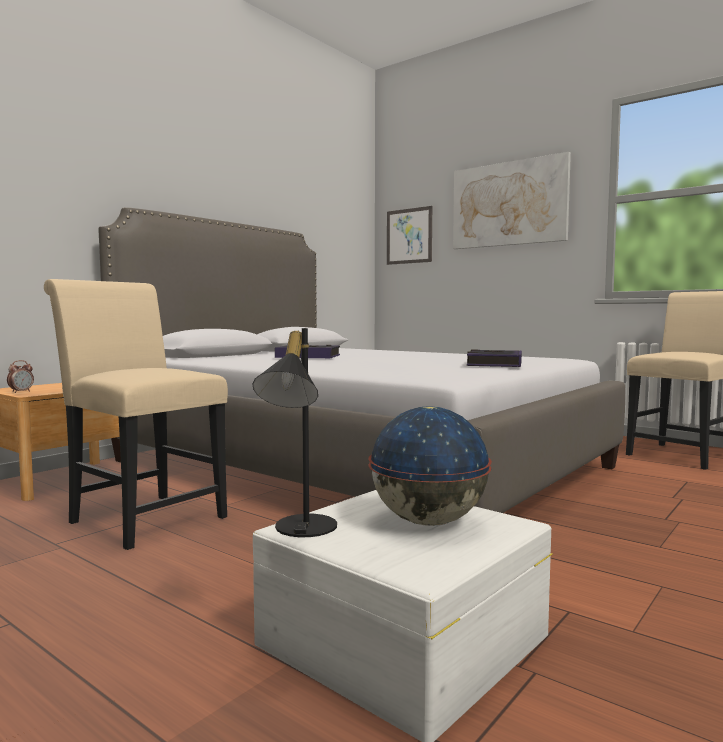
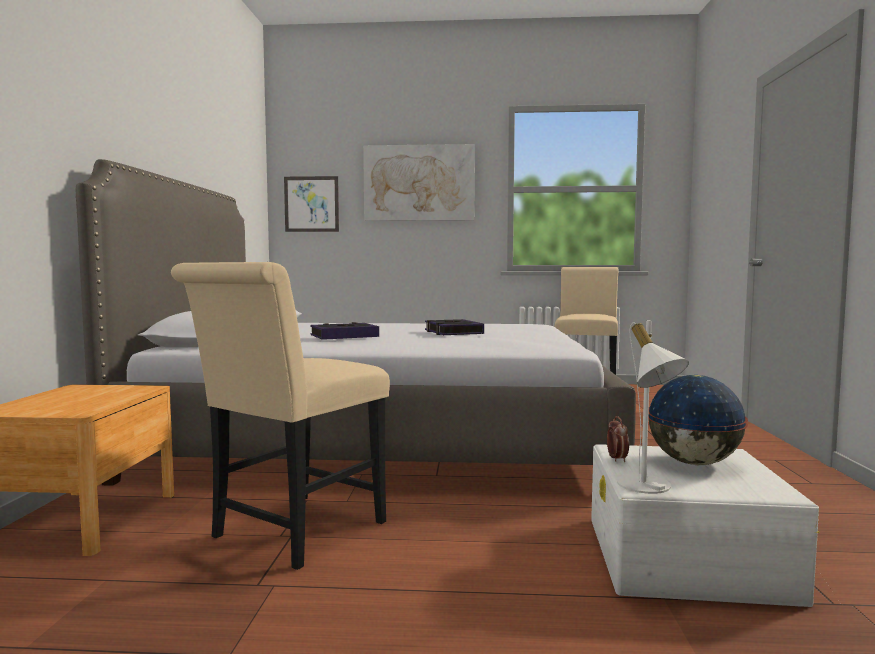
camera: 35 degrees left, 0 degrees up
(21, 392) = (50, 411): alarm clock -> alarm clock (616, 459)
(142, 517) = (291, 534): beige chair -> beige chair turned 60 degrees counterclockwise
(299, 530) = (648, 488): black table lamp -> white table lamp
(494, 364) = (531, 334): book -> book (453, 332)

